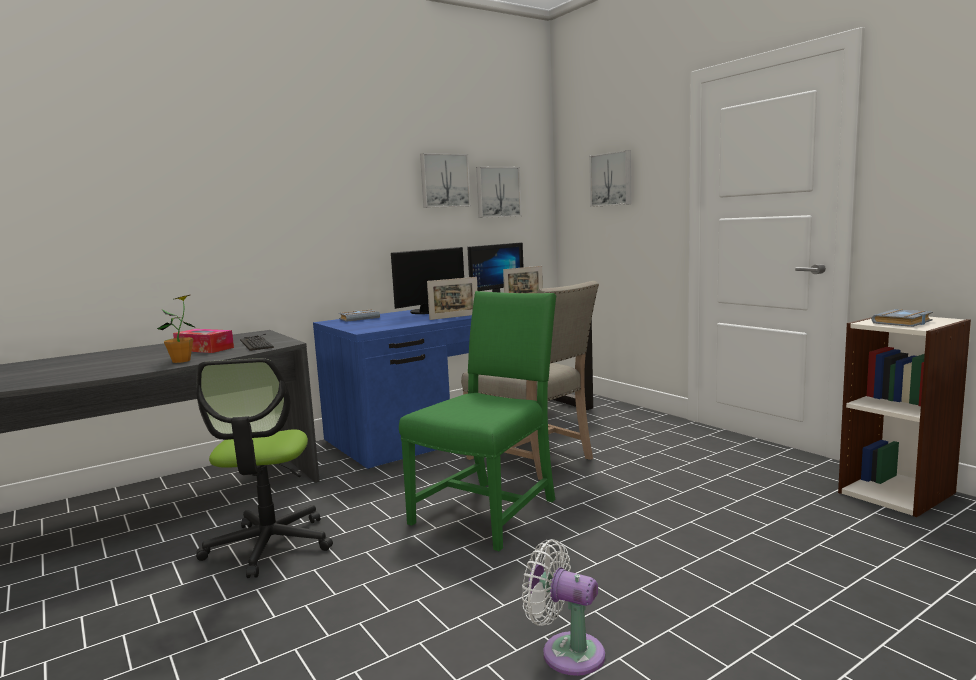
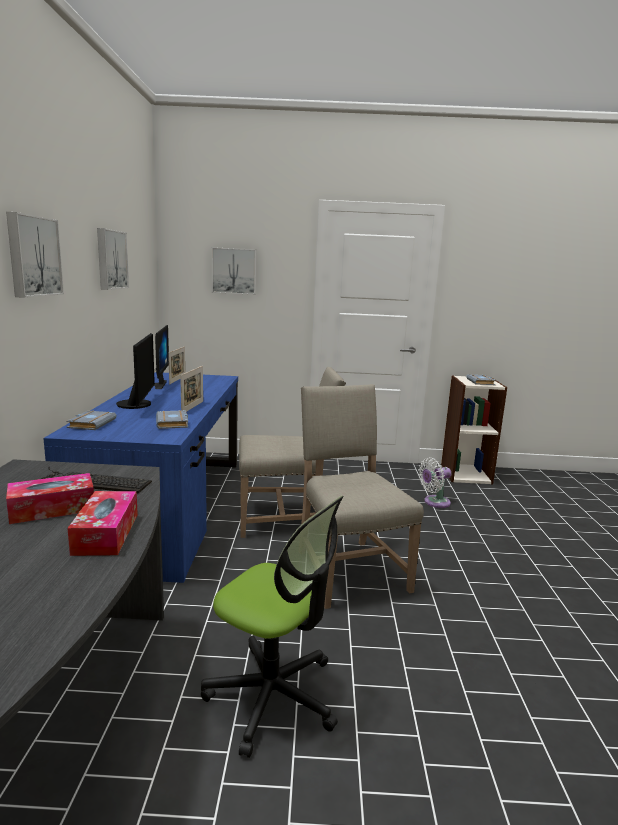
camera: 55 degrees left, 5 degrees up
(181, 361) = (106, 533): potted plant -> tissue box
(402, 323) = (173, 423): none -> grey book
(489, 510) = (347, 569): green chair -> beige chair
(497, 192) = (135, 273): picture -> picture (32, 256)
(566, 652) = (554, 625): white fan -> white fan (434, 502)

